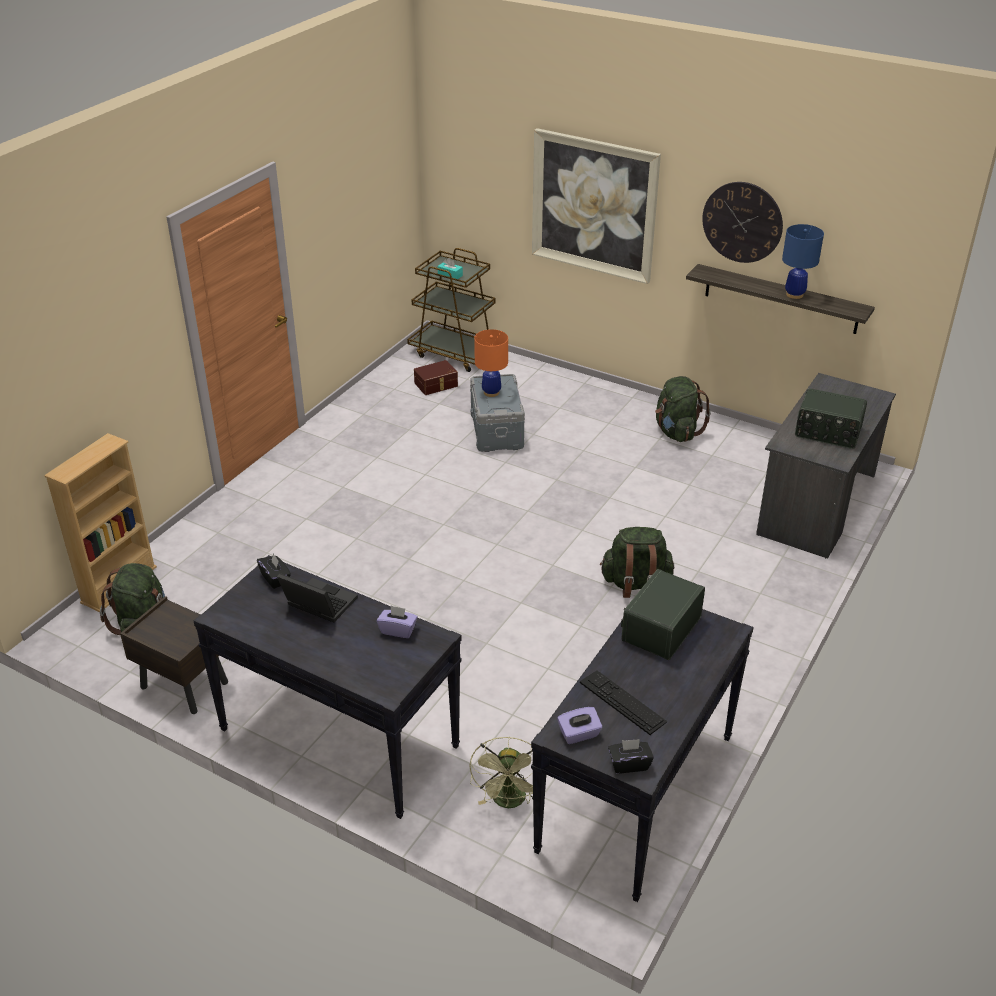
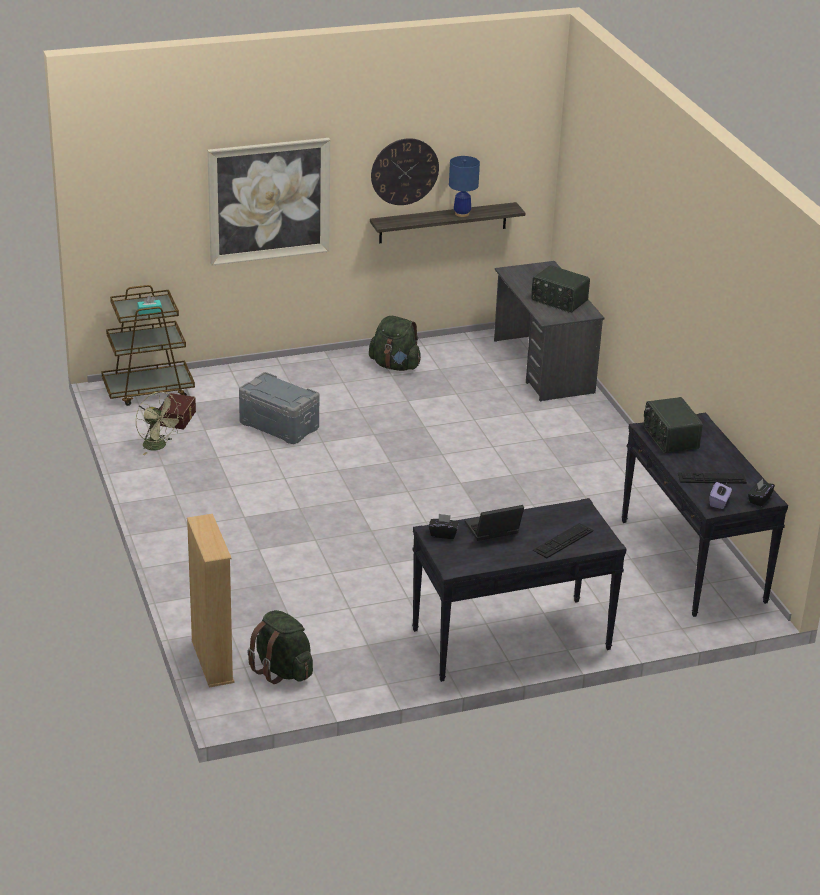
camera: 50 degrees left, 5 degrees down
(183, 685) = (372, 678): brown nightstand -> none
(355, 659) = (563, 540): none -> keyboard
(398, 630) = (556, 515): purple tissue box -> none
(491, 392) = (272, 391): orange table lamp -> none
(509, 802) = (646, 605): green fan -> green fan (158, 446)
(636, 584) = (522, 465): green backpack -> none
(827, 433) = (558, 301): radio -> radio turned 60 degrees clockwise

